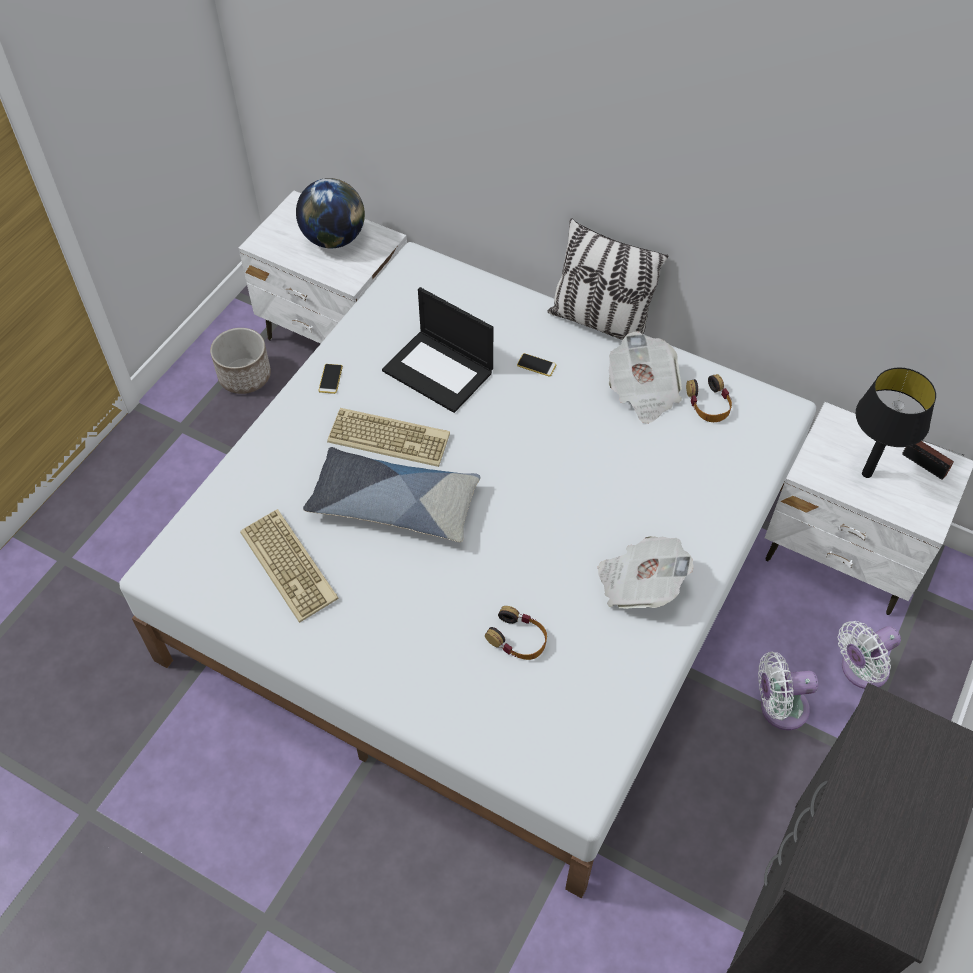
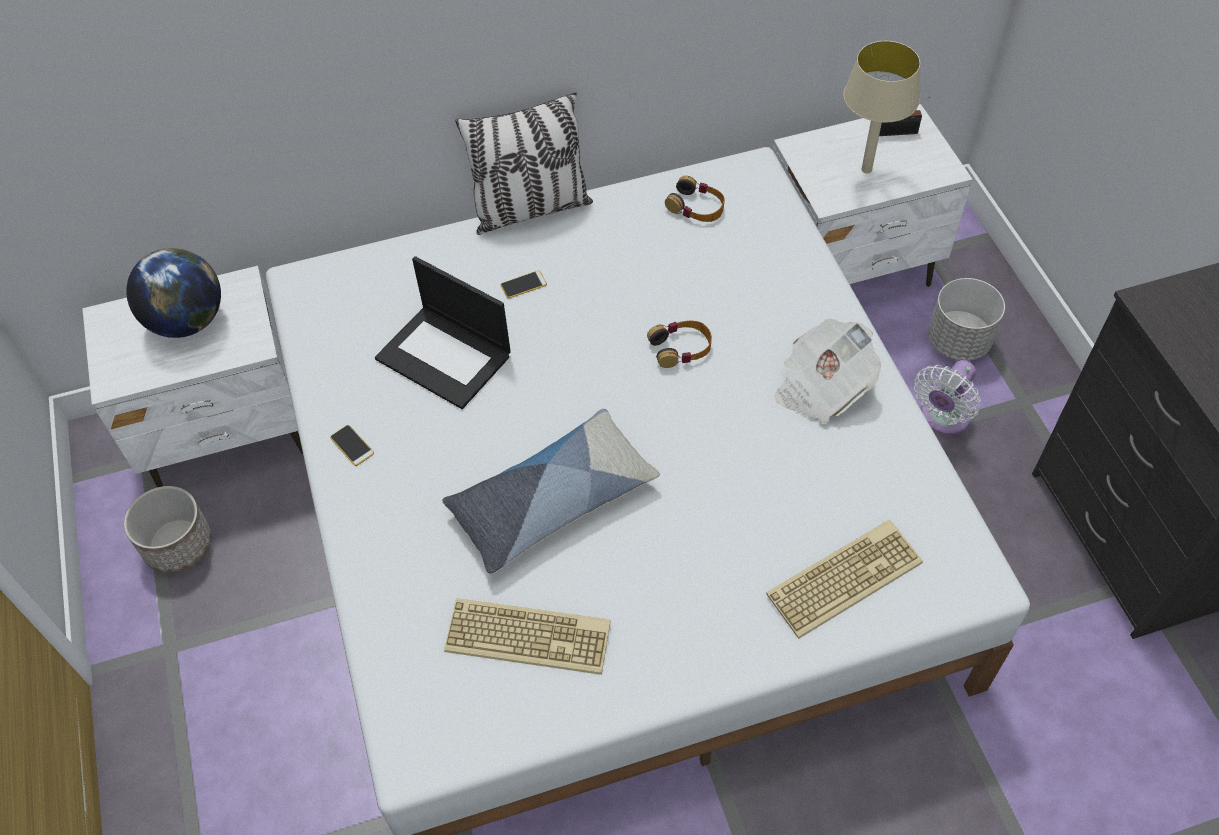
camera: 45 degrees left, 0 degrees up
(390, 437) = (474, 448): keyboard -> keyboard (844, 576)
(439, 371) = (445, 357): laptop -> laptop turned 45 degrees clockwise
(518, 638) = (790, 512): headphones -> headphones (681, 348)
(643, 392) = (636, 237): newspaper -> none
(860, 670) = (958, 341): white fan -> grey planter
(867, 474) = (867, 169): black table lamp -> beige table lamp

